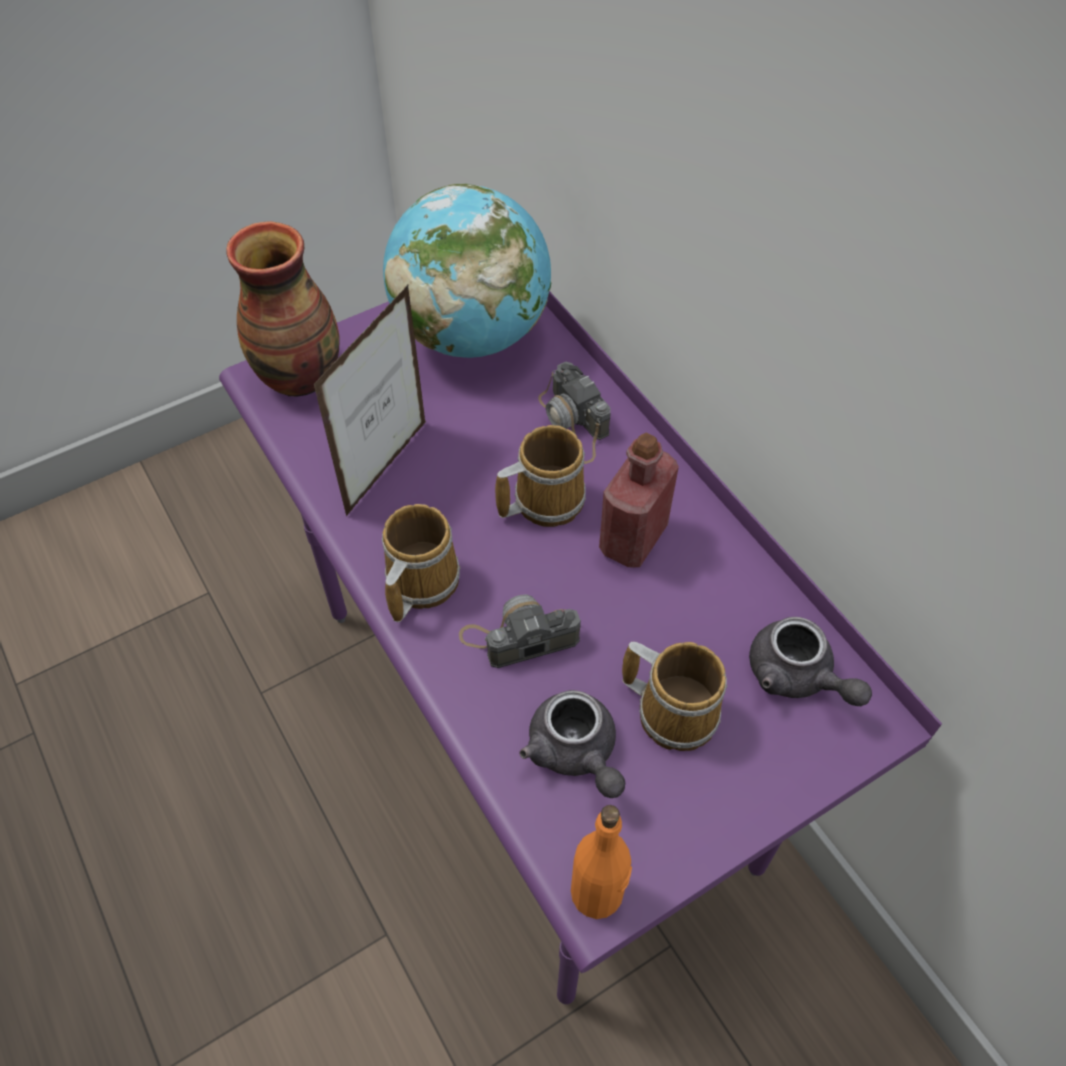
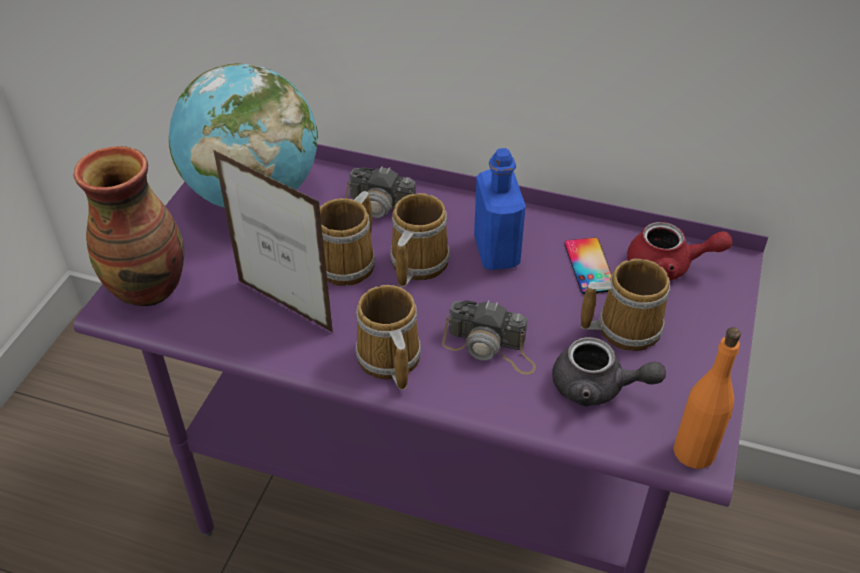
camera: 40 degrees left, 10 degrees down
(387, 467) = (285, 306): picture frame -> picture frame turned 135 degrees clockwise
(484, 460) = (350, 263): none -> mug
(520, 636) = (490, 348): camera -> camera turned 105 degrees counterclockwise
(633, 538) = (496, 251): red bottle -> blue bottle
(711, 618) = (590, 266): none -> phone
(797, 677) = (668, 266): grey teapot -> red teapot

